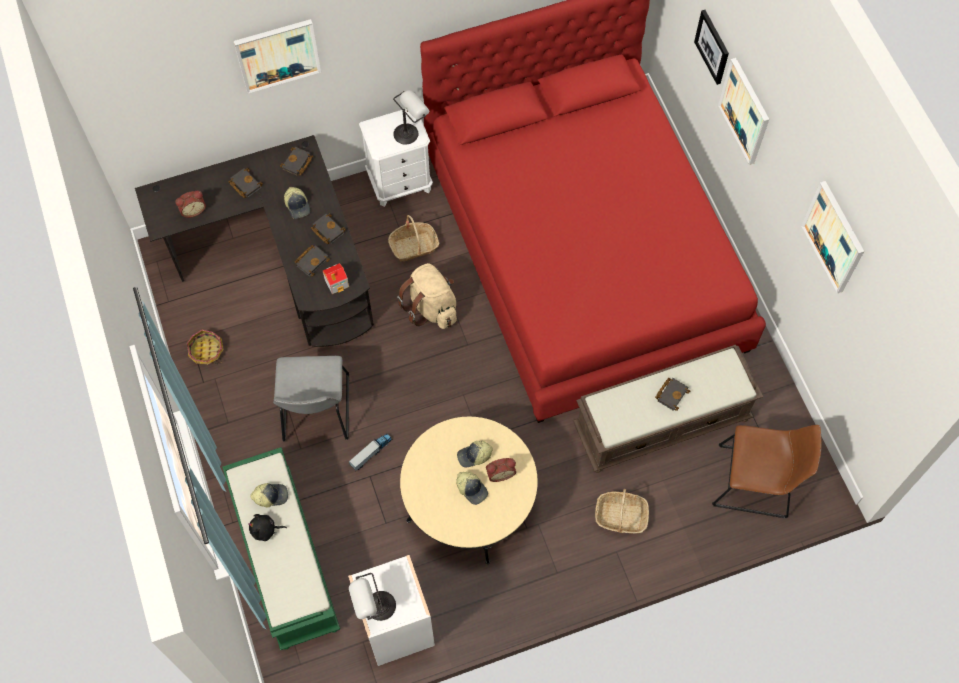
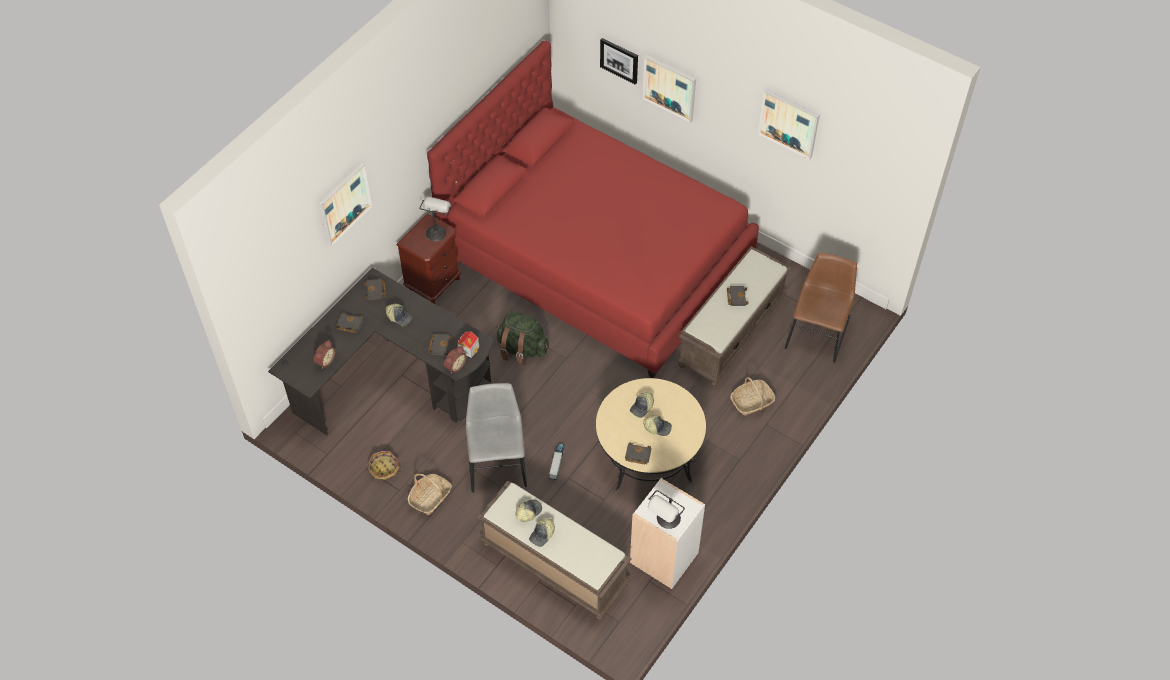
camera: 35 degrees left, 10 degrees down
(265, 530) = (542, 535): black plush toy -> cap
(284, 558) = (553, 564): green bench -> brown bench
(316, 411) = (496, 461): grey chair -> grey chair turned 150 degrees counterclockwise
(327, 230) = (433, 321): black book -> black book (637, 455)
(400, 183) = (434, 284): white nightstand -> brown nightstand
(414, 246) = (477, 318): basket -> basket (430, 498)
(431, 307) = (522, 349): beige backpack -> green backpack
(500, 473) = (667, 407): alarm clock -> alarm clock (454, 366)
(756, 482) = (818, 331): brown chair -> brown chair turned 45 degrees counterclockwise

